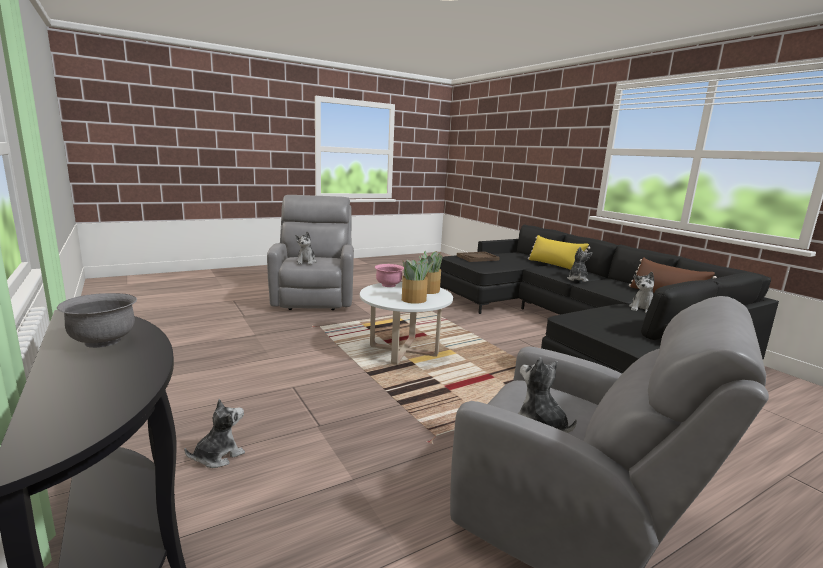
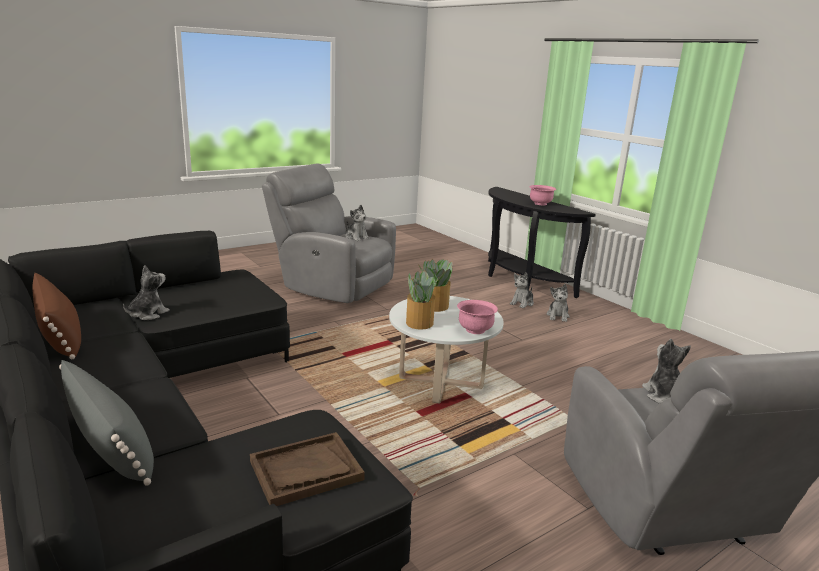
camera: 175 degrees right, 5 degrees up
(103, 341) = (540, 204): grey bowl -> pink bowl
(554, 265) = (111, 447): yellow pillow -> grey pillow
(577, 279) = (140, 382): plush toy -> plush toy (557, 316)

